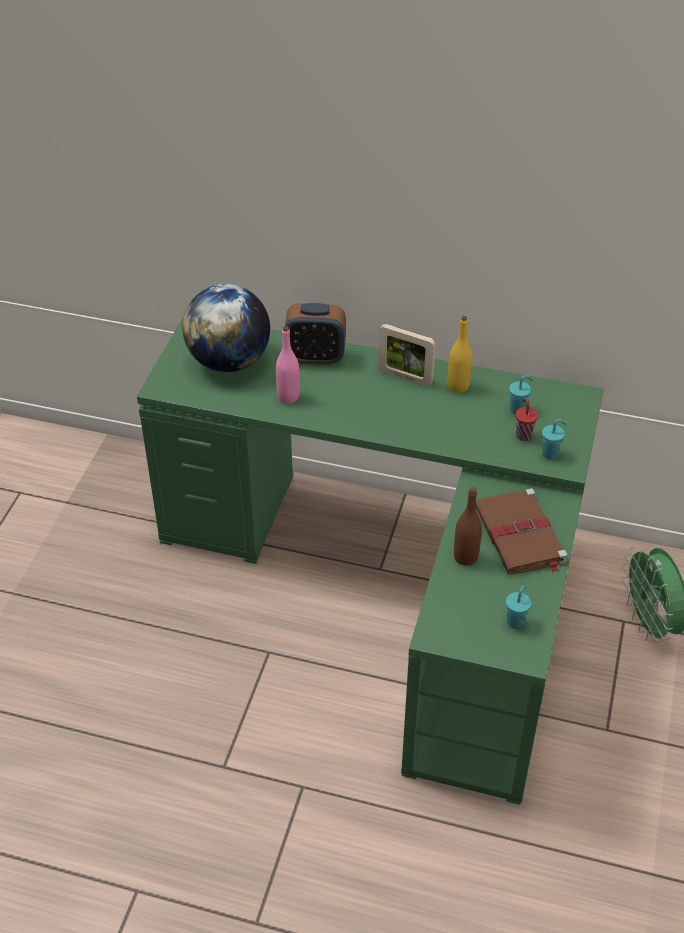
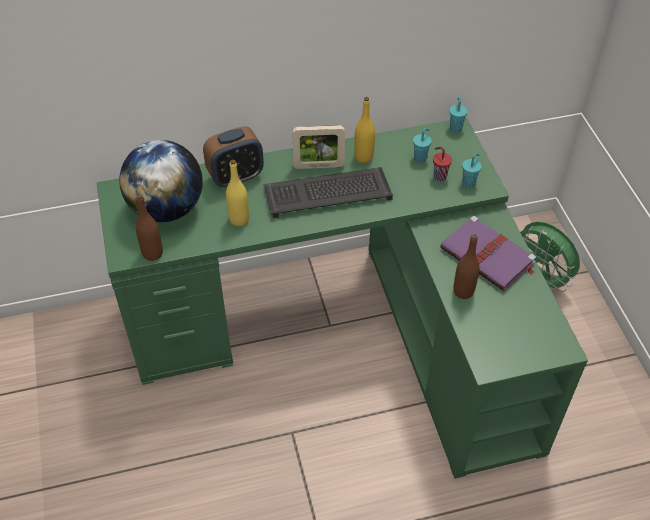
camera: 30 degrees left, 5 degrees up
(187, 395) = (152, 253): none -> brown bottle
(288, 397) = (239, 219): pink bottle -> yellow bottle
(395, 406) = (328, 192): none -> keyboard
(515, 621) = (535, 325): turquoise cup -> turquoise cup (455, 127)
(520, 536) = (488, 256): brown book -> purple book

